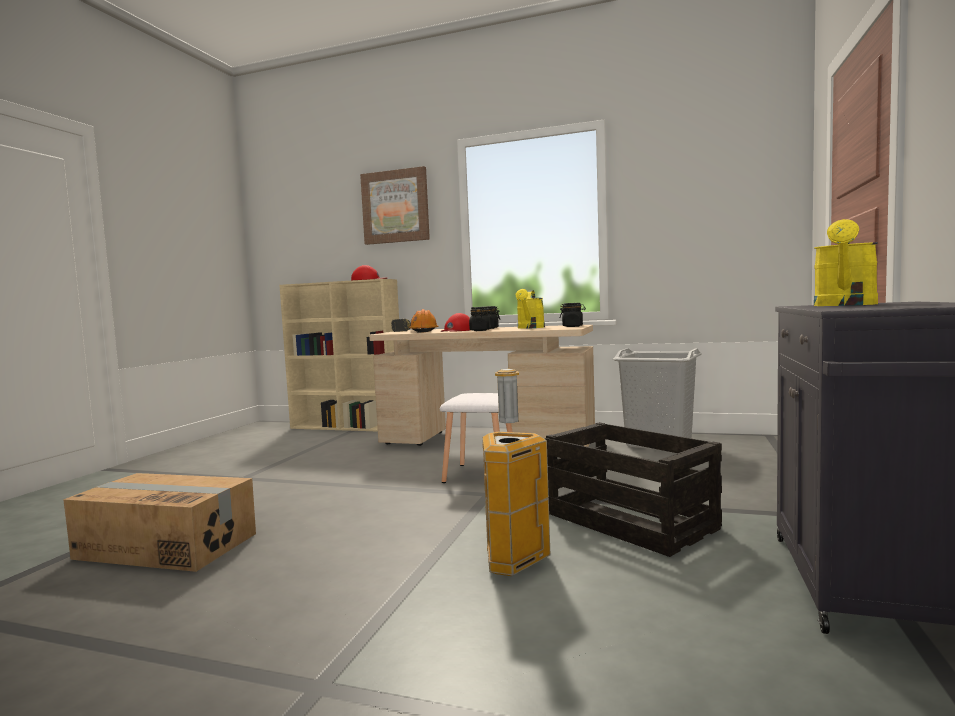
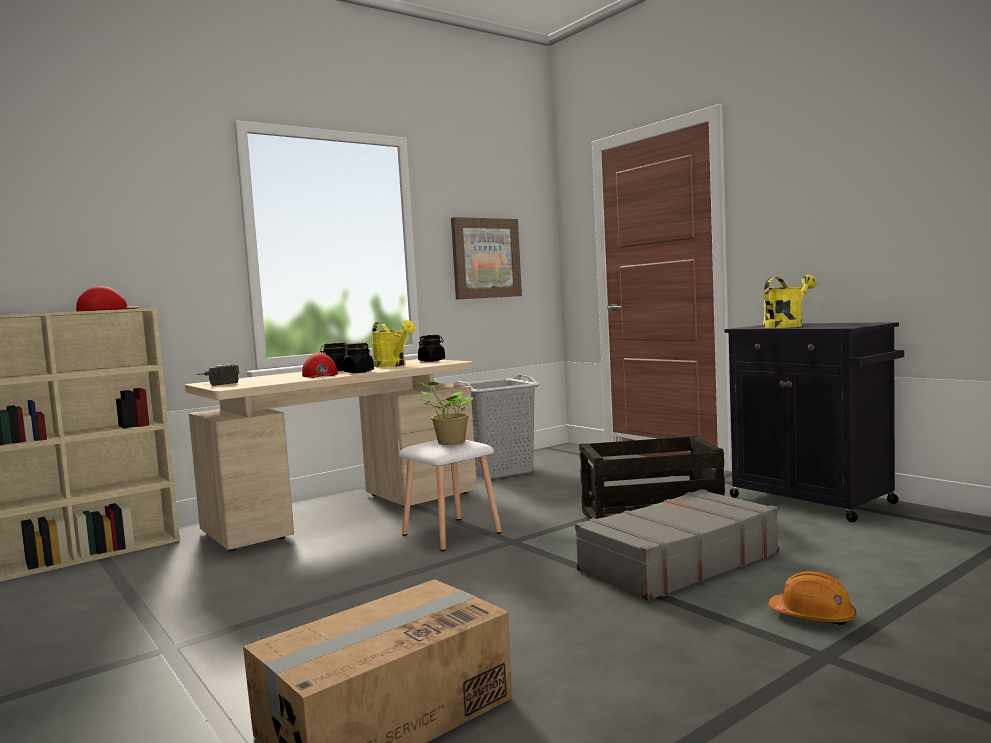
camera: 55 degrees left, 0 degrees up
(395, 206) = (137, 198): picture -> picture (485, 258)
(424, 331) = (274, 380): orange hard hat -> orange hard hat (813, 616)
(476, 395) = (449, 442): none -> potted plant
(513, 561) = (677, 562): trash can -> grey suitcase
(845, 305) = (787, 326): yellow watering can -> yellow watering can turned 105 degrees counterclockwise

